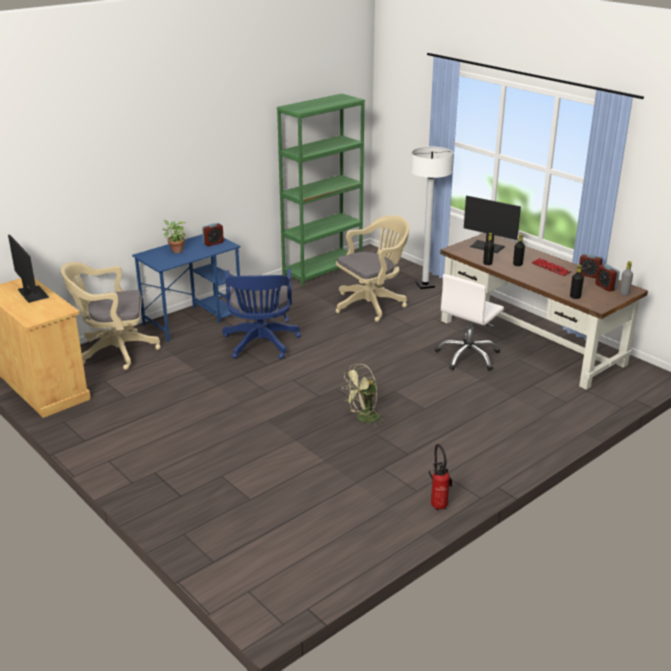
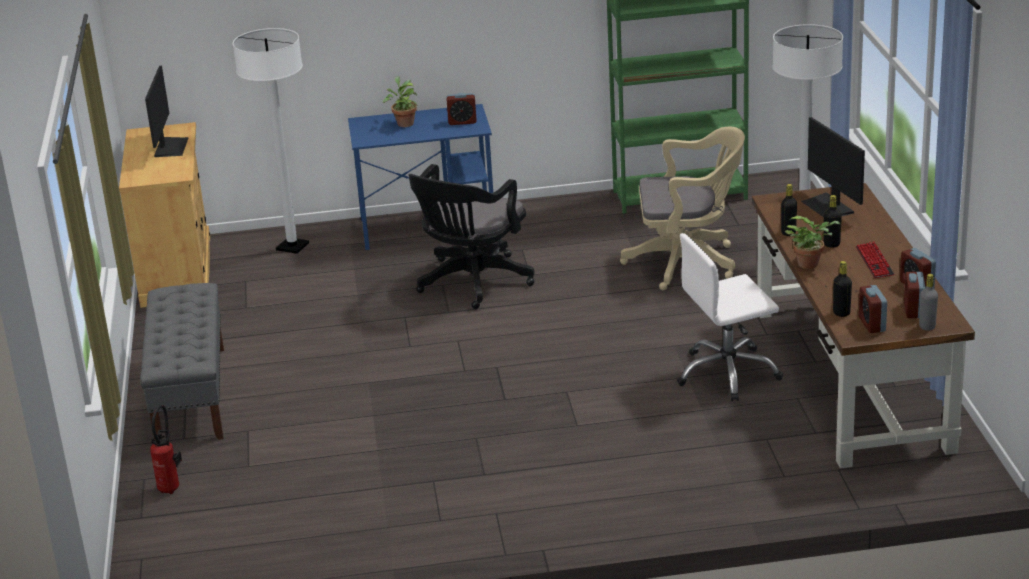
camera: 35 degrees right, 0 degrees up
(114, 351) = (292, 247): beige office chair -> white floor lamp
(151, 465) = (191, 395): none -> grey bench
(261, 345) = (471, 283): blue office chair -> black office chair
(363, 419) = (484, 415): green fan -> none
(438, 504) = (446, 544): fire extinguisher -> fire extinguisher (171, 488)
(522, 276) = (811, 264): none -> potted plant
(598, 299) = (872, 324): none -> alarm clock

